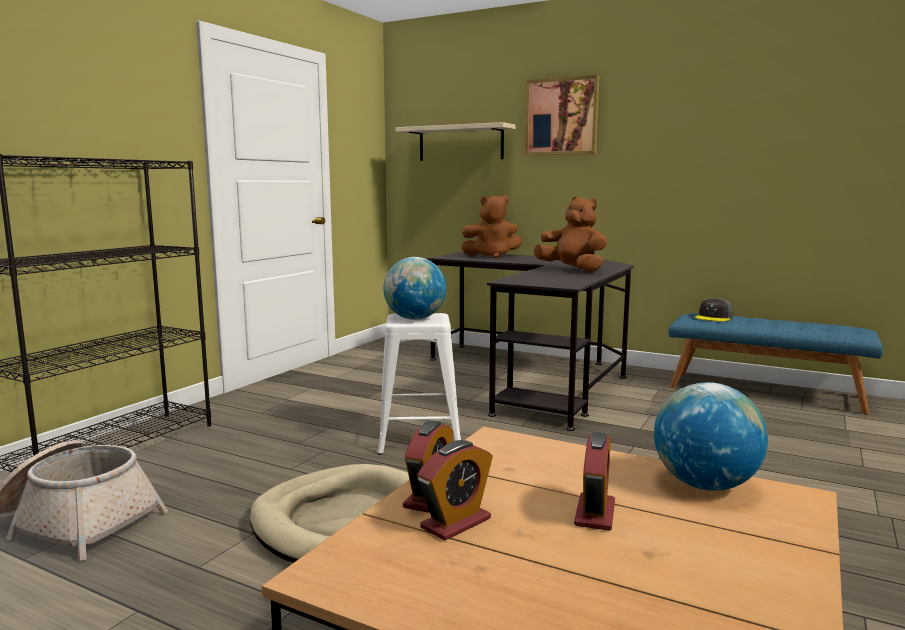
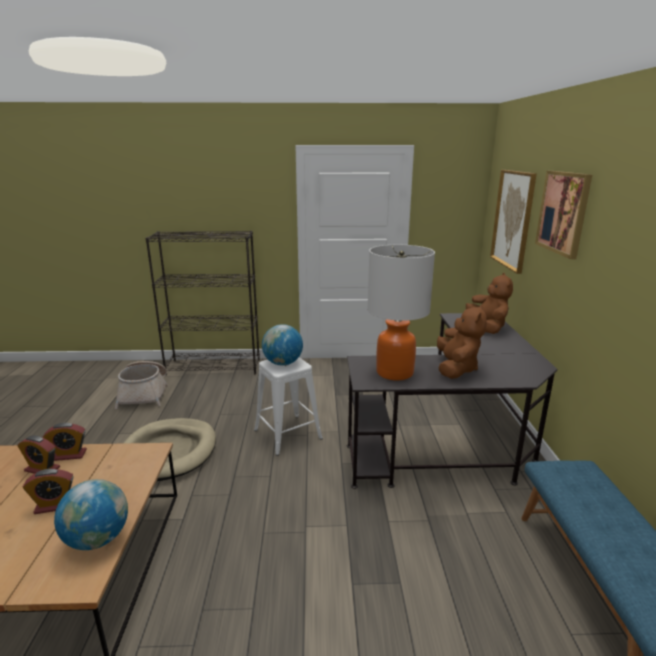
camera: 60 degrees right, 10 degrees up
(460, 143) = (513, 219): beige shelf -> picture
(491, 256) = (487, 327): brown plush toy -> brown plush toy turned 150 degrees counterclockwise
(556, 278) = (395, 372): none -> table lamp
(714, 317) = (582, 481): grey cap -> none

